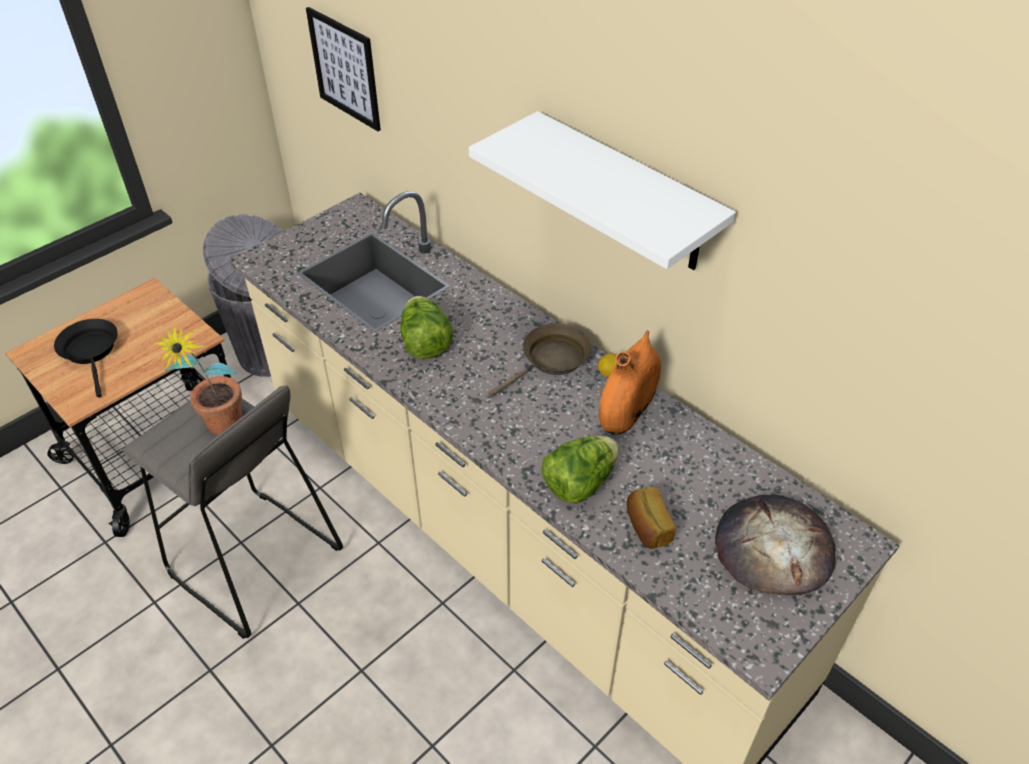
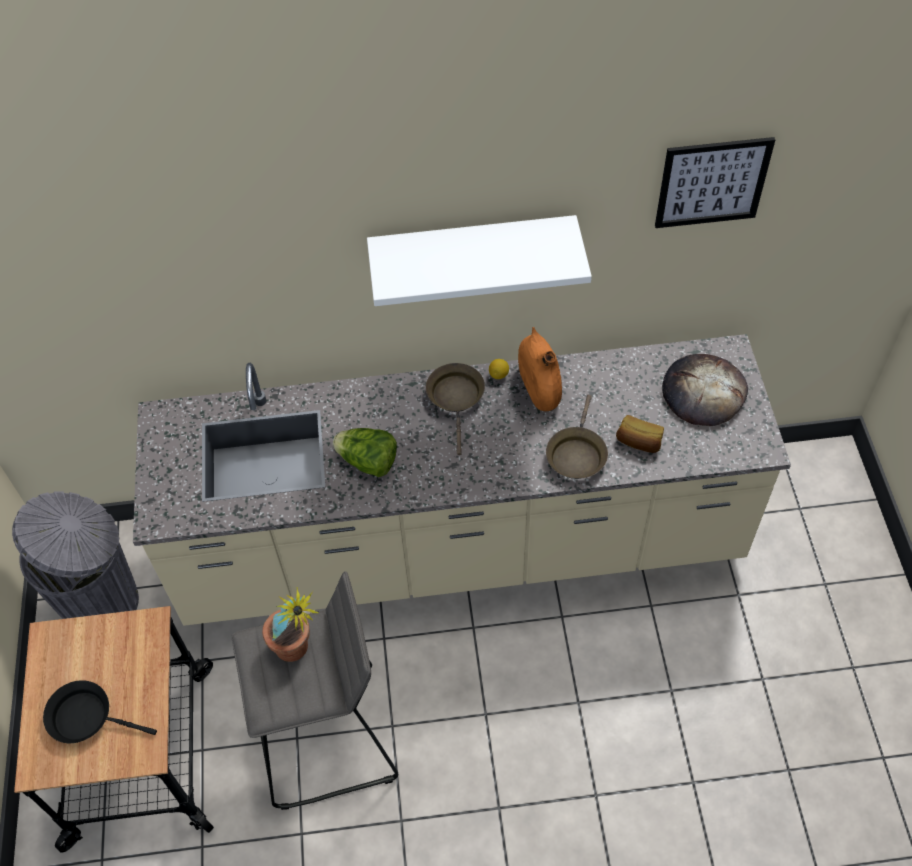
camera: 50 degrees left, 10 degrees up
(345, 69) = (93, 311): picture -> picture (712, 182)
(579, 483) = (576, 454): lettuce -> brown frying pan

